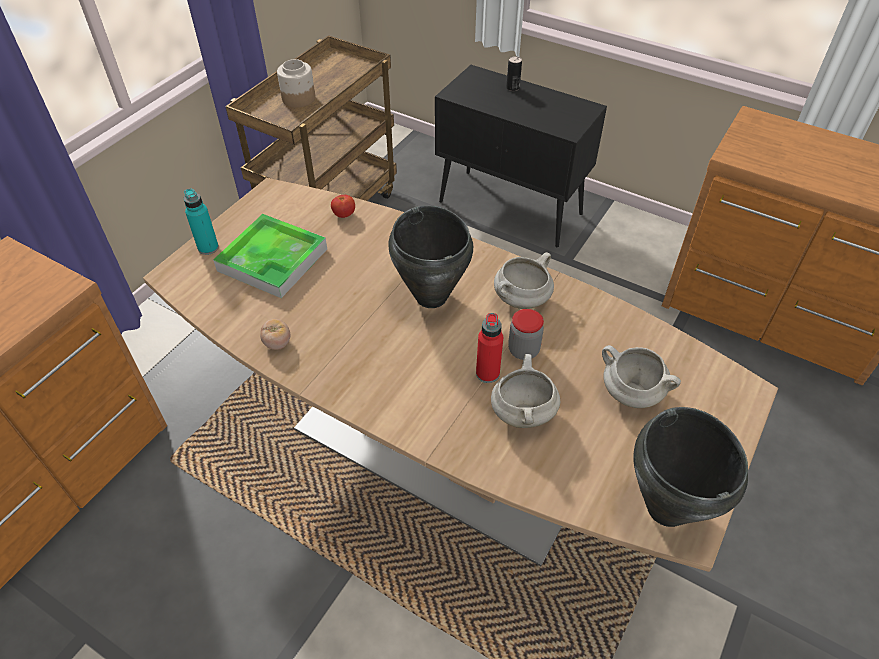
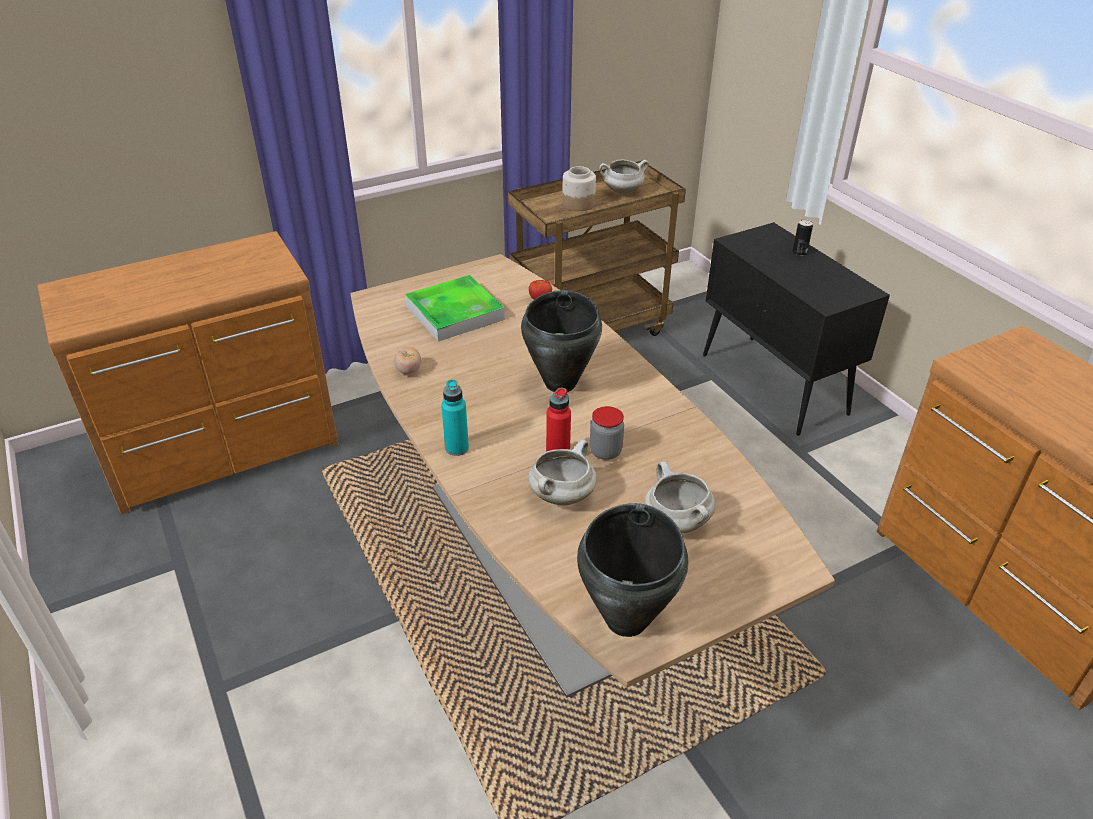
camera: 30 degrees right, 10 degrees down
(208, 248) = (413, 288): turquoise bottle -> turquoise bottle (457, 448)
(521, 300) = (639, 414): white cooking pot -> white cooking pot (622, 191)

